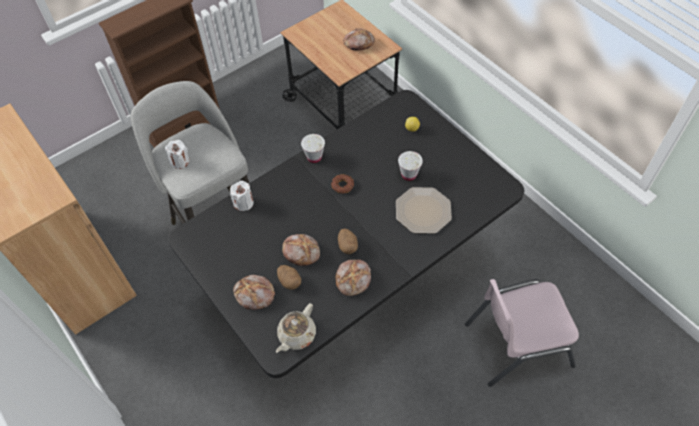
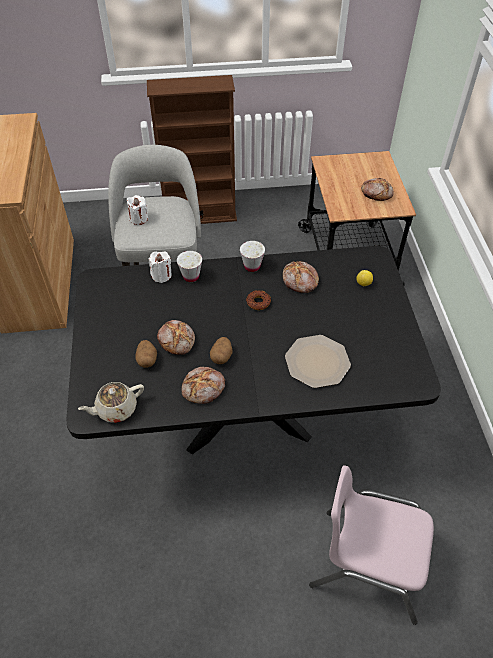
camera: 30 degrees right, 5 degrees down
(255, 295) = (109, 356): bread -> bread (299, 281)
(409, 174) = (328, 323): white cup -> white cup (191, 276)

